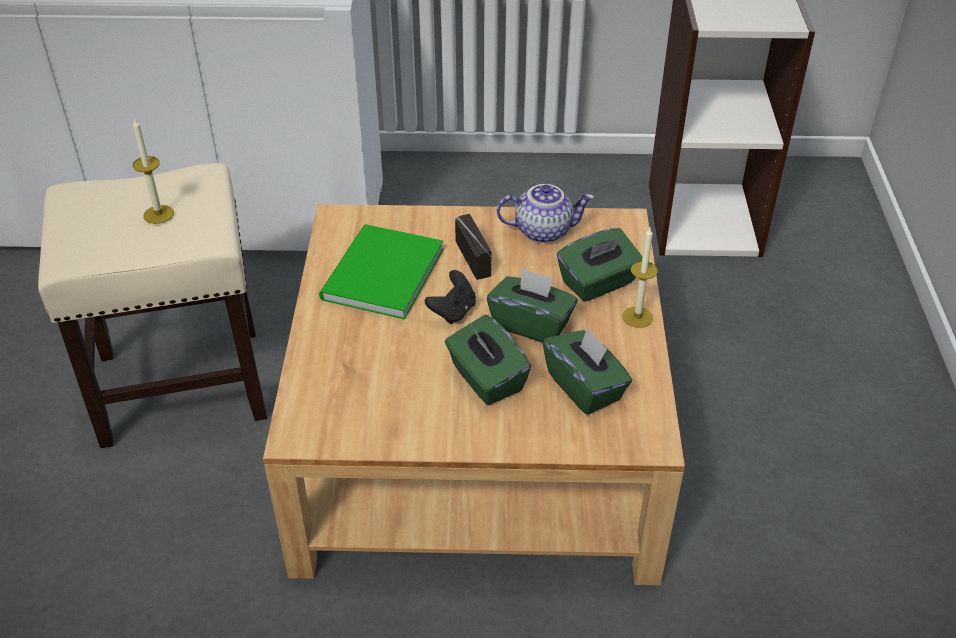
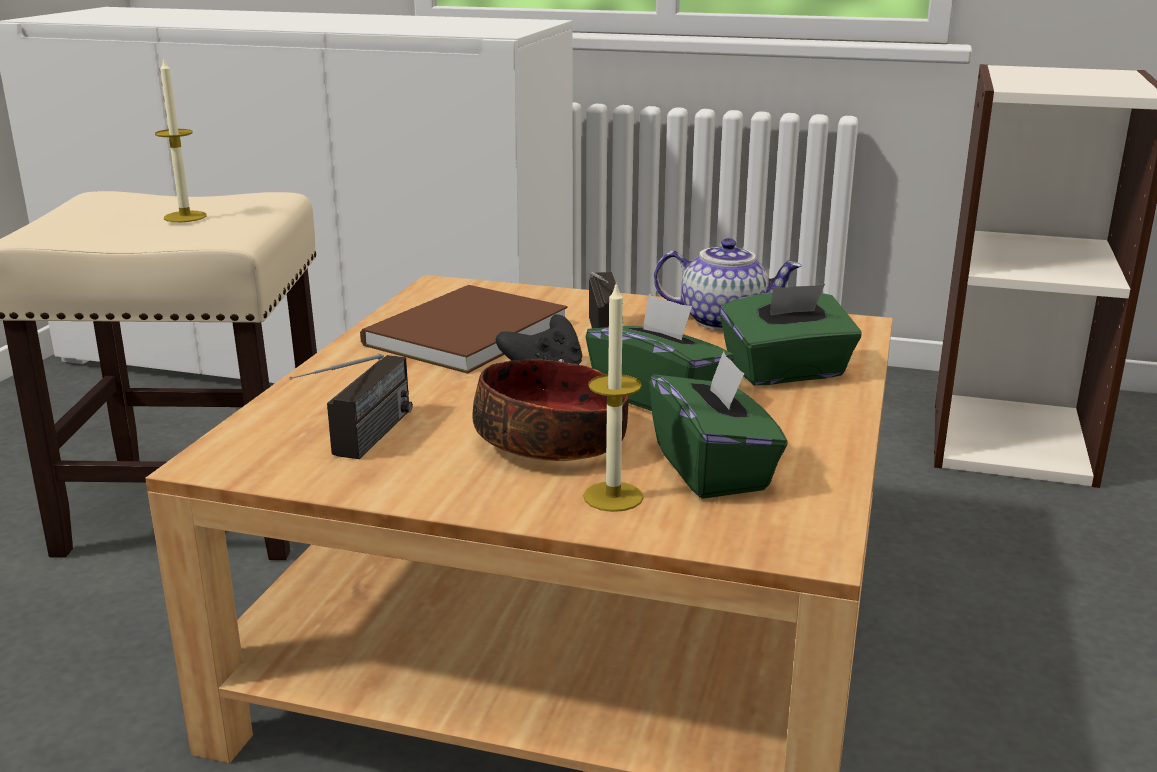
camera: 15 degrees right, 20 degrees down
(376, 405) = (361, 446): none -> radio
(379, 275) = (460, 334): green book -> brown book
(486, 379) = (552, 441): green tissue box -> bowl
(637, 317) = (837, 410): candle -> candle (613, 496)

